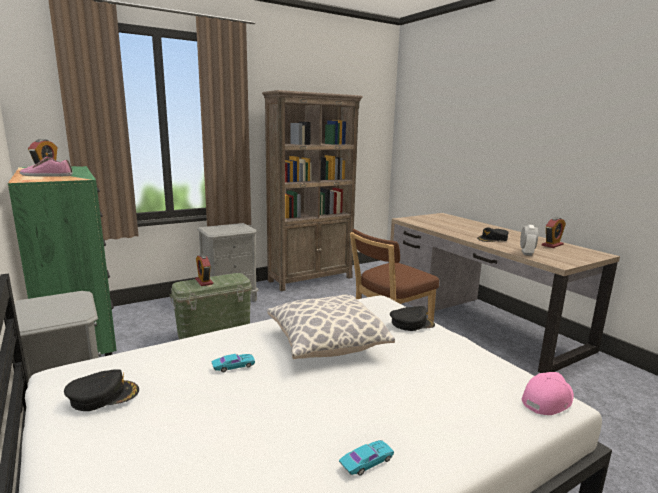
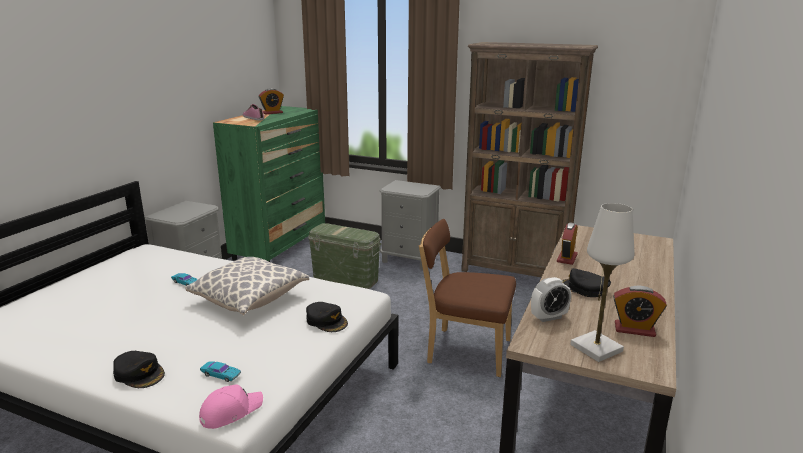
camera: 55 degrees right, 5 degrees up
(103, 395) = (126, 265): black cap -> black cap (139, 374)
(204, 282) = (338, 230): alarm clock -> alarm clock (567, 258)
(366, 462) = (103, 354): turquoise toy car -> turquoise toy car (221, 374)
(547, 400) = (230, 411): pink cap -> pink cap turned 60 degrees counterclockwise
(571, 255) = (596, 348): none -> white table lamp

